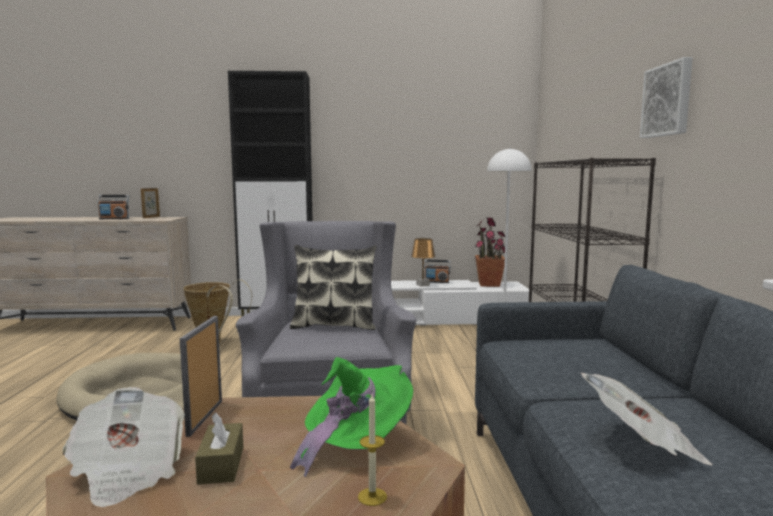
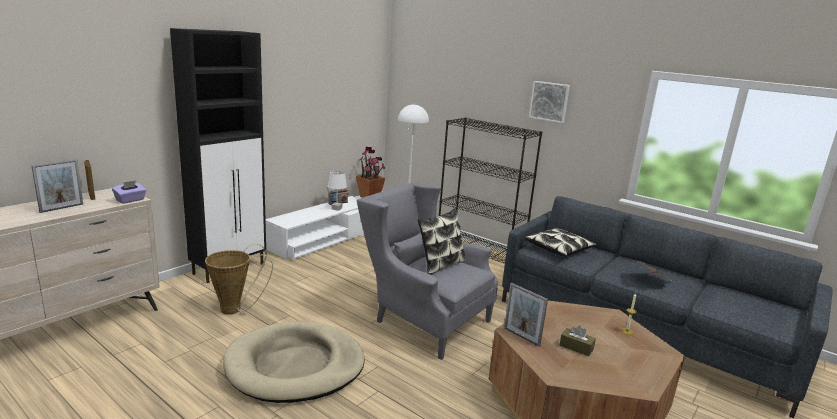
camera: 50 degrees left, 10 degrees up
(114, 219) = (62, 208): radio -> picture frame
(128, 471) = (562, 366): newspaper -> none
(158, 220) = (130, 200): none -> purple tissue box
(354, 444) = (584, 318): green hat -> none
(422, 285) = (337, 208): brown table lamp -> white table lamp
(557, 351) = (558, 248): none -> pillow

